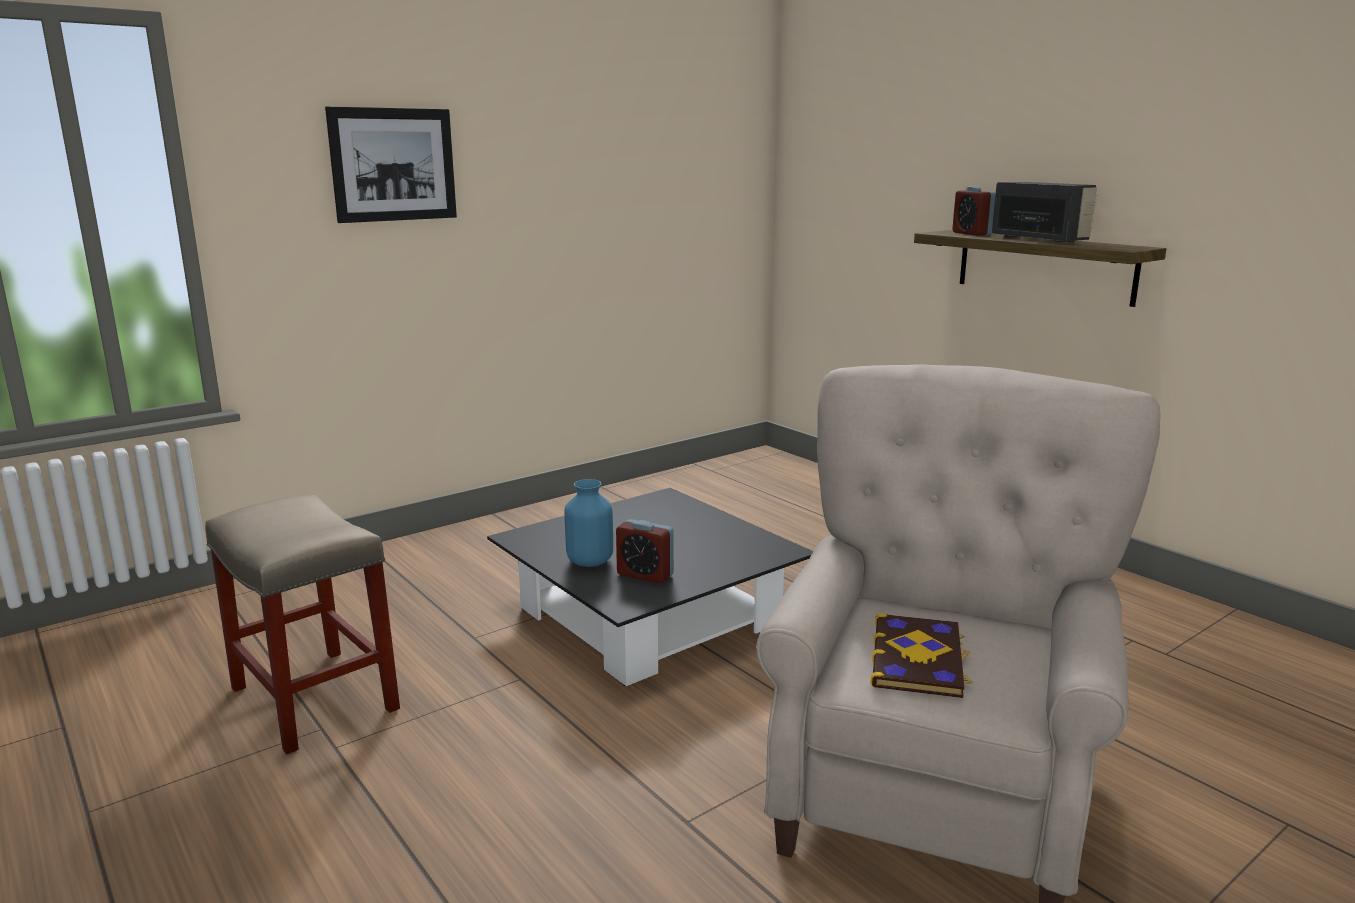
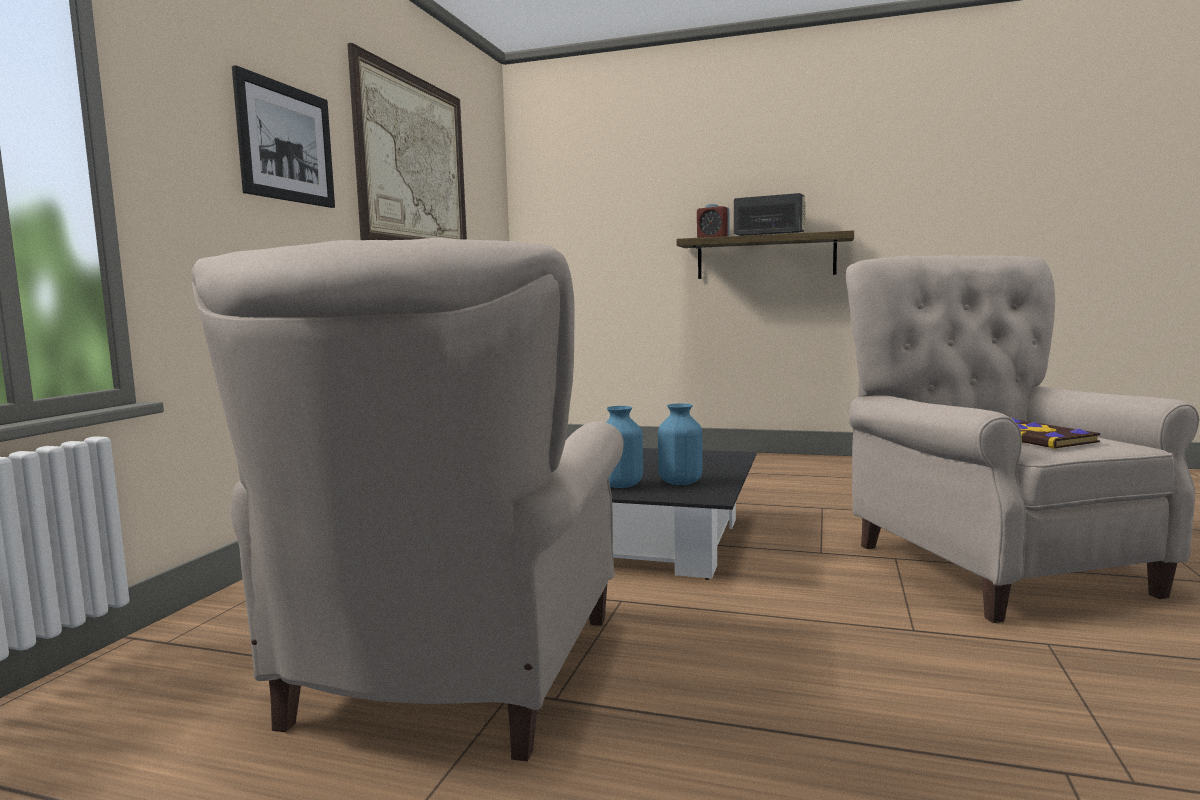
camera: 35 degrees left, 10 degrees down
(312, 698) = (451, 676): beige stool -> beige armchair
(588, 144) = (413, 162): none -> picture
(645, 575) = (680, 482): alarm clock -> blue vase

